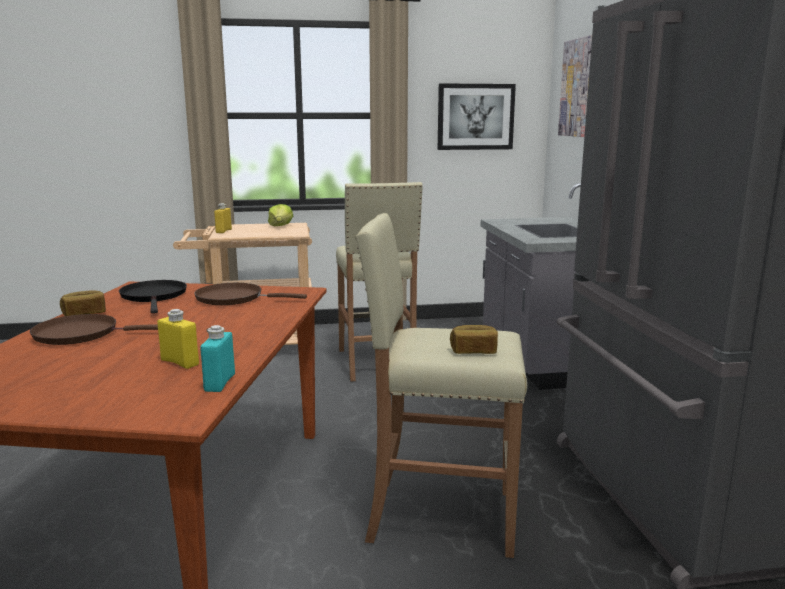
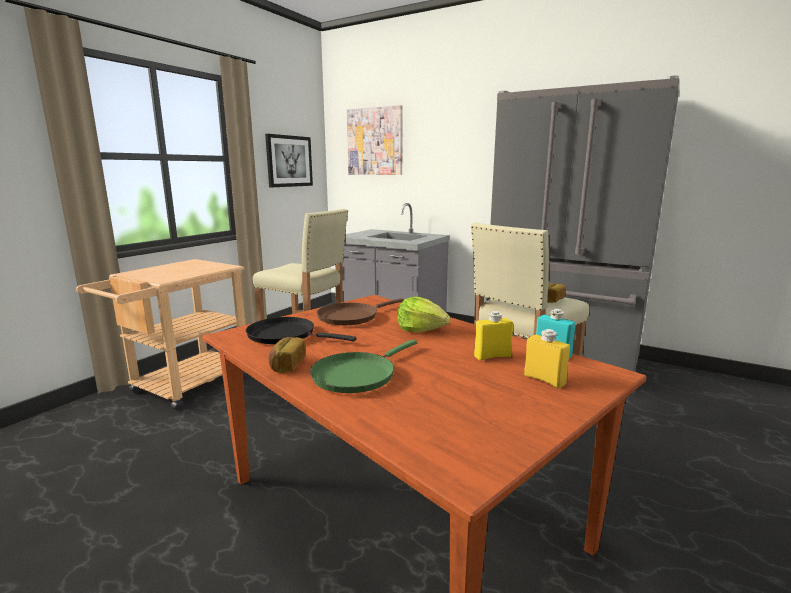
camera: 50 degrees left, 0 degrees up
(82, 334) = (357, 375): brown frying pan -> green frying pan
(223, 231) = (148, 277): yellow bottle -> yellow bottle (544, 380)
(280, 226) = (187, 264): lettuce -> lettuce (421, 329)

